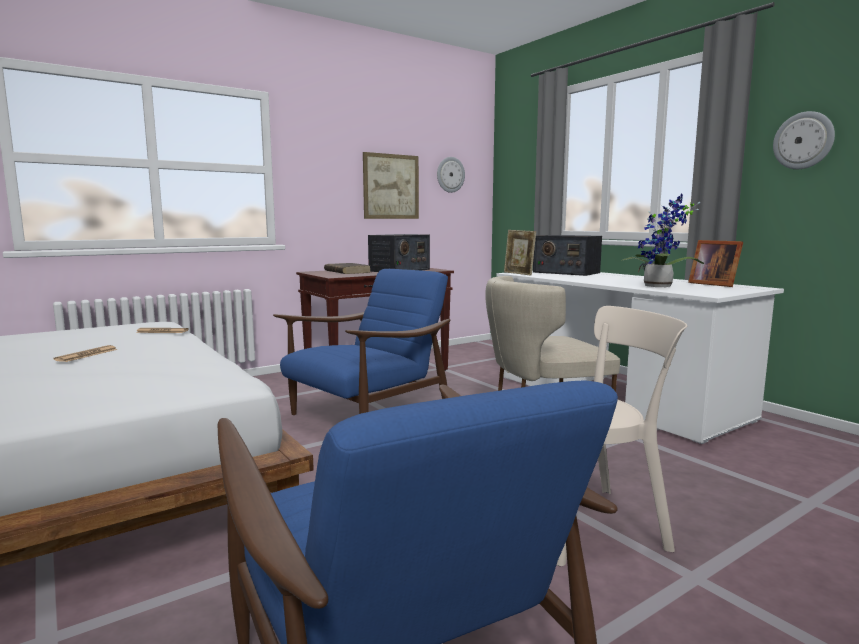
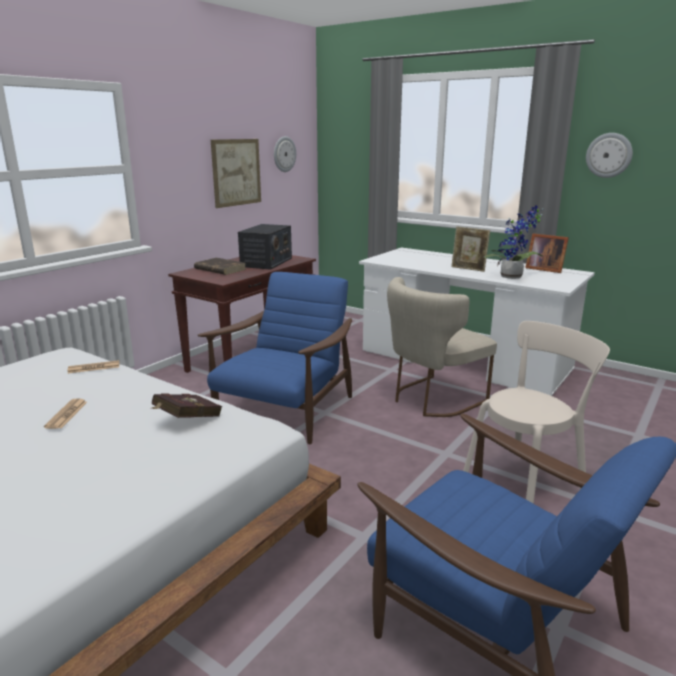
camera: 20 degrees left, 10 degrees up
(171, 368) = (186, 421): none -> red book
(518, 274) = (380, 261): picture frame -> picture frame (468, 269)
(565, 272) = (414, 255): radio -> none

